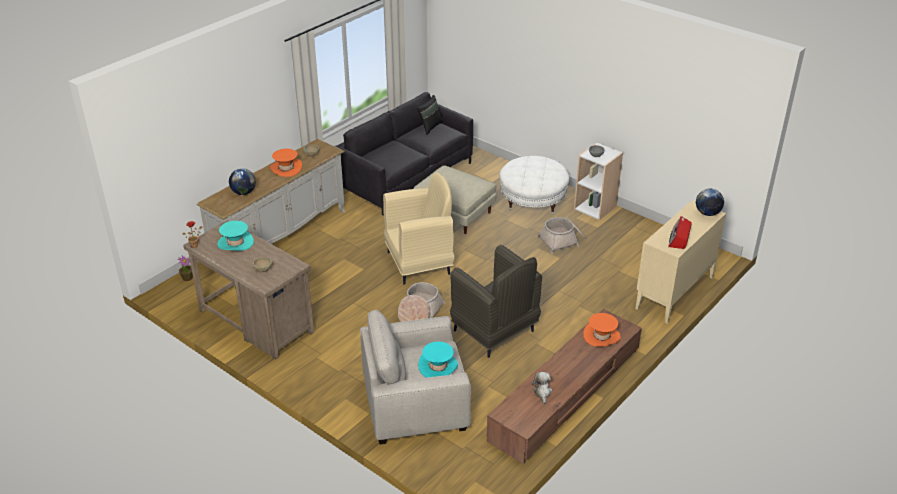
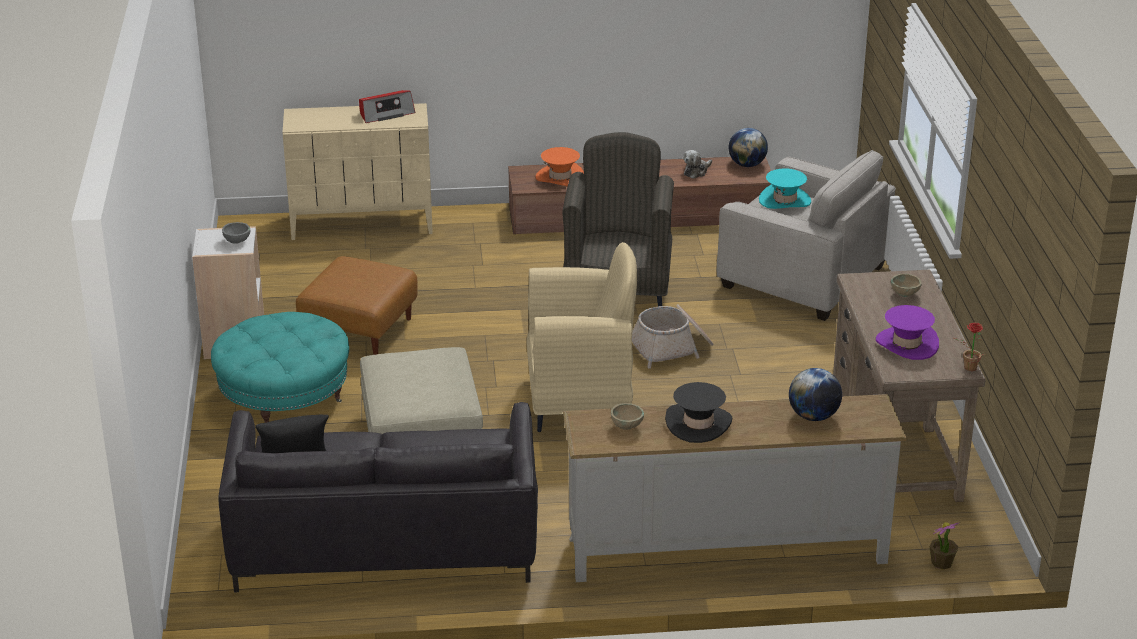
camera: 135 degrees left, 5 degrees down
(235, 243) = (907, 344): turquoise hat -> purple hat
(286, 168) = (698, 424): orange hat -> black hat
(420, 263) = (580, 402): beige armchair -> beige armchair turned 150 degrees clockwise
(533, 200) = (284, 397): white ottoman -> turquoise ottoman
(563, 241) = (359, 329): basket -> brown ottoman
(707, 213) = (302, 116): globe -> globe (747, 164)

